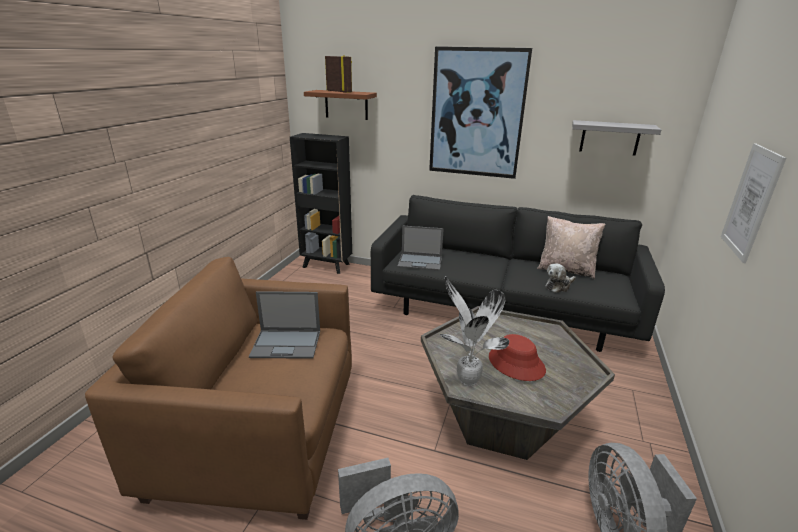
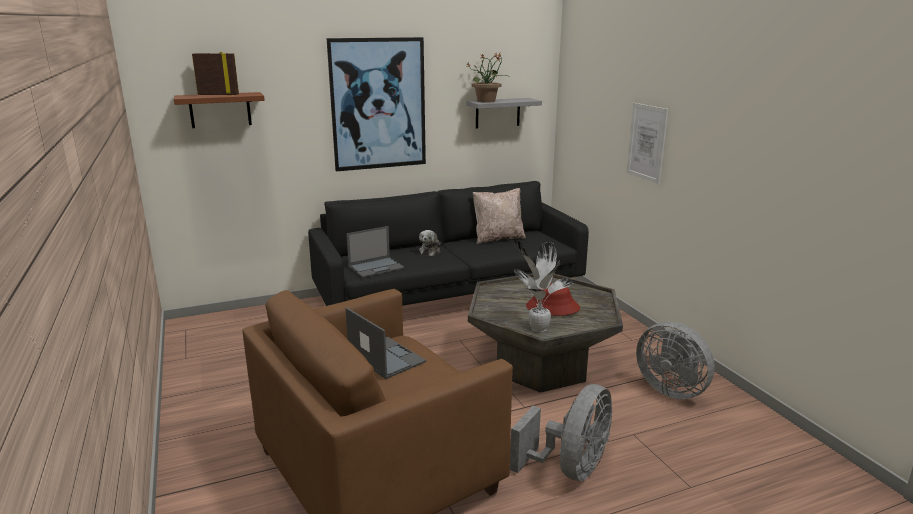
camera: 40 degrees left, 5 degrees down
(287, 344) = (385, 357): laptop -> laptop turned 90 degrees counterclockwise
(327, 266) = (220, 319): black bookcase -> none
(558, 286) = (510, 251): plush toy -> plush toy (430, 251)
(591, 122) = (487, 101): none -> potted plant

